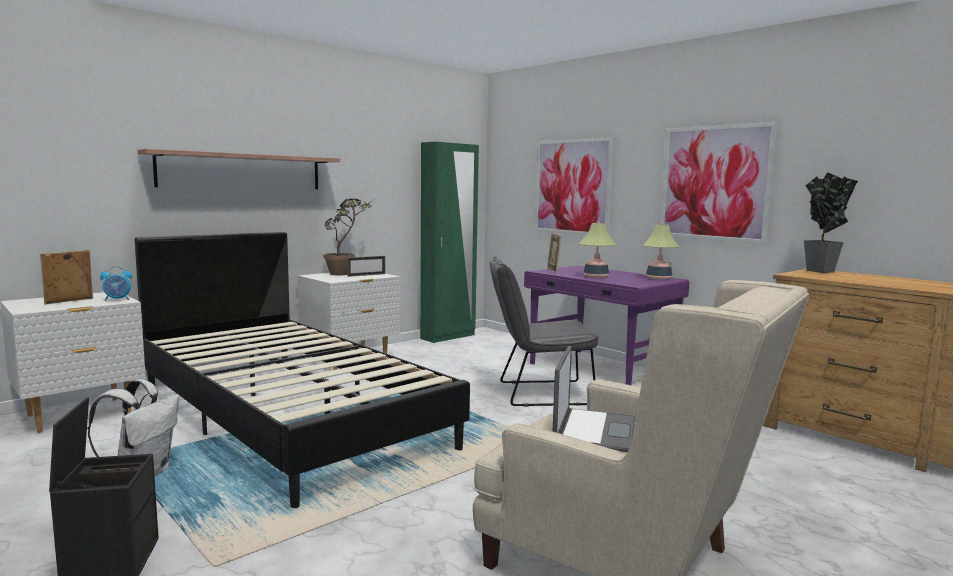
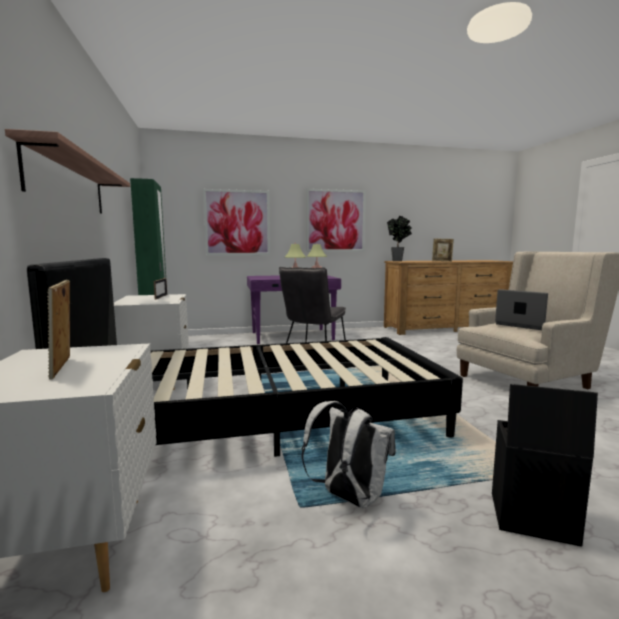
camera: 60 degrees left, 0 degrees up
(117, 299) = (110, 349): alarm clock -> none
(345, 273) = (137, 298): potted plant -> none
(553, 271) = (263, 278): picture frame -> picture frame (442, 261)

